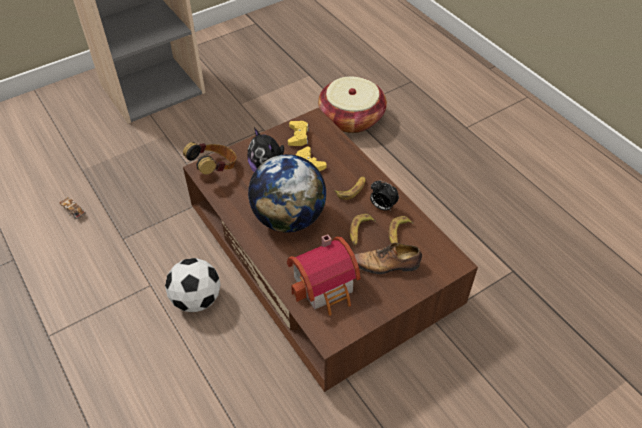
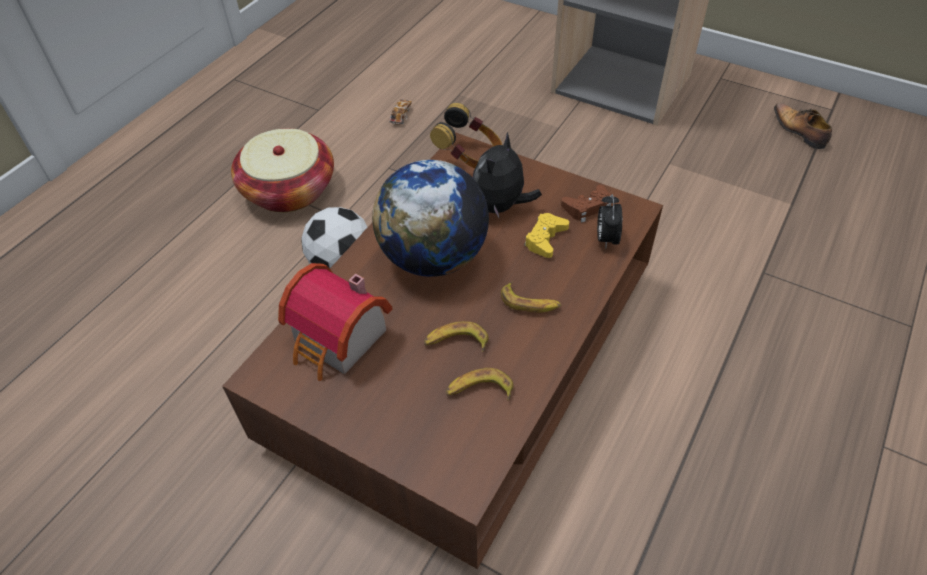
camera: 65 degrees right, 0 degrees up
(298, 136) = (588, 208): yellow game controller -> brown game controller
(351, 118) = (753, 284): basket -> basket (289, 190)
(382, 206) = (521, 350): alarm clock -> alarm clock (606, 239)
(386, 265) = (412, 396): shoe -> shoe (798, 131)

